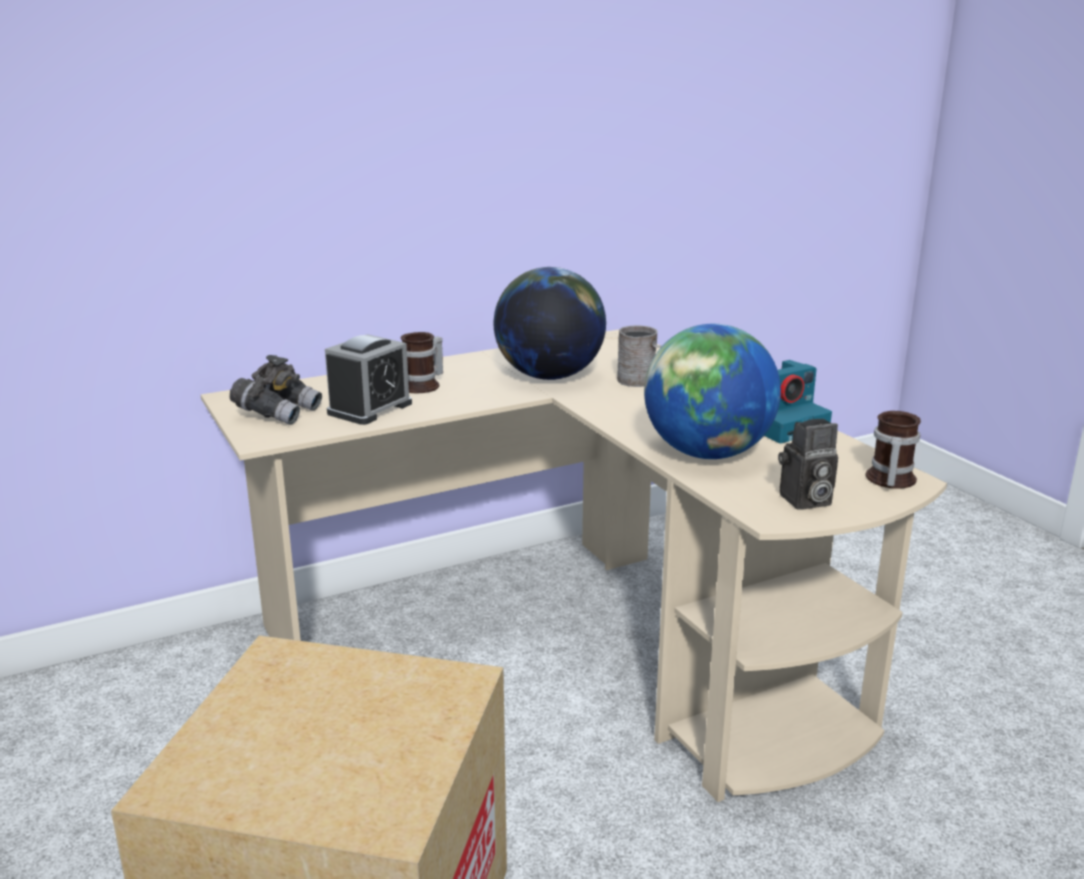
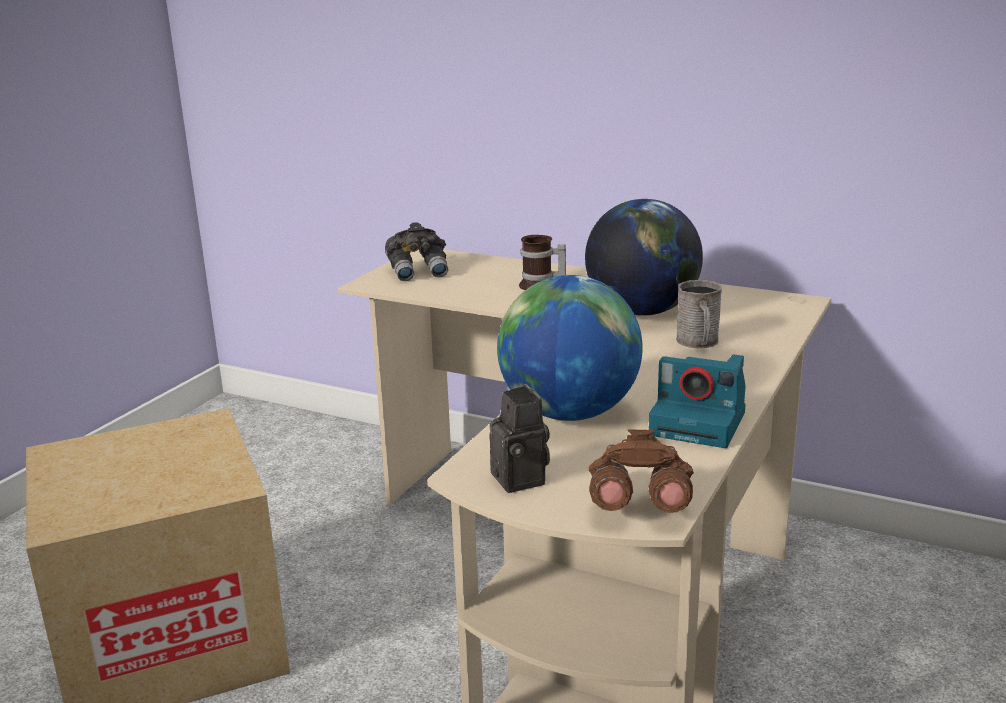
camera: 55 degrees right, 0 degrees up
(370, 408) = (469, 288): alarm clock -> none
(804, 501) = (522, 480): camera -> camera turned 150 degrees counterclockwise
(888, 480) = (638, 506): mug -> brown binoculars

